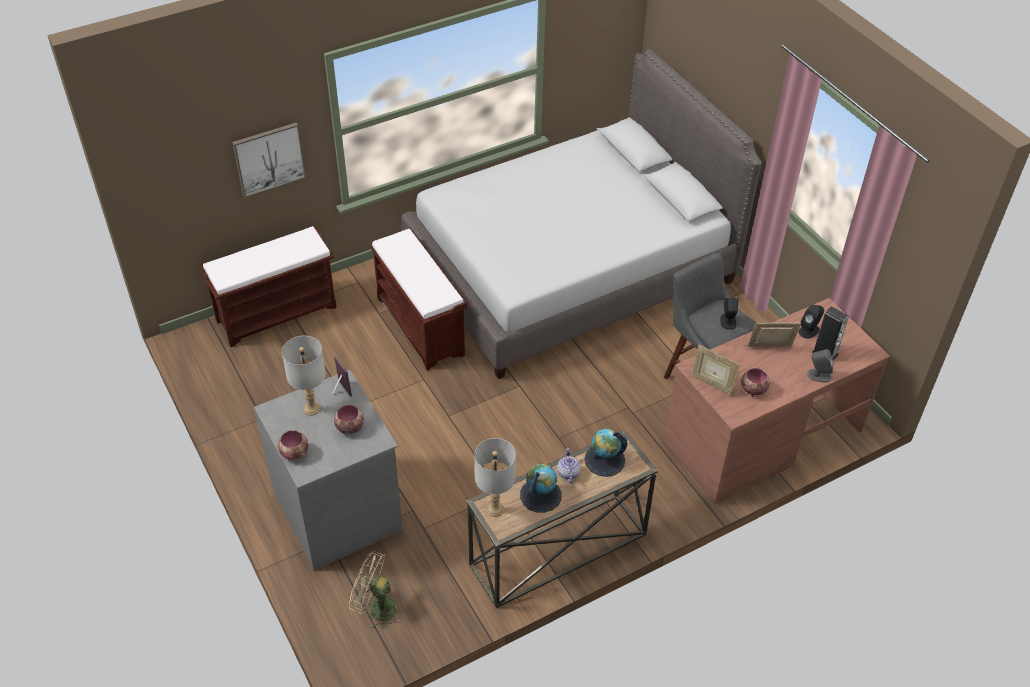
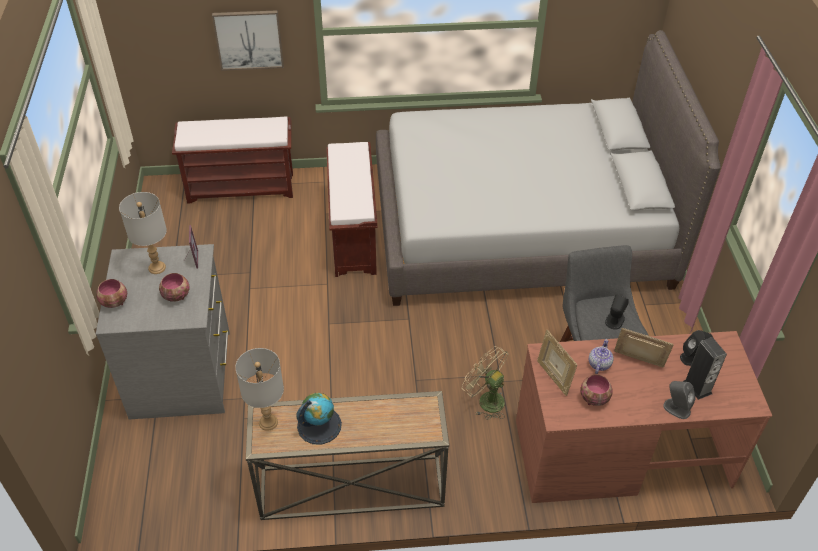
camera: 25 degrees right, 0 degrees up
(376, 608) = (157, 475): beige fan -> beige fan (486, 399)
(568, 473) = (359, 413): teapot -> teapot (599, 364)
(604, 460) = (402, 414): globe -> none

